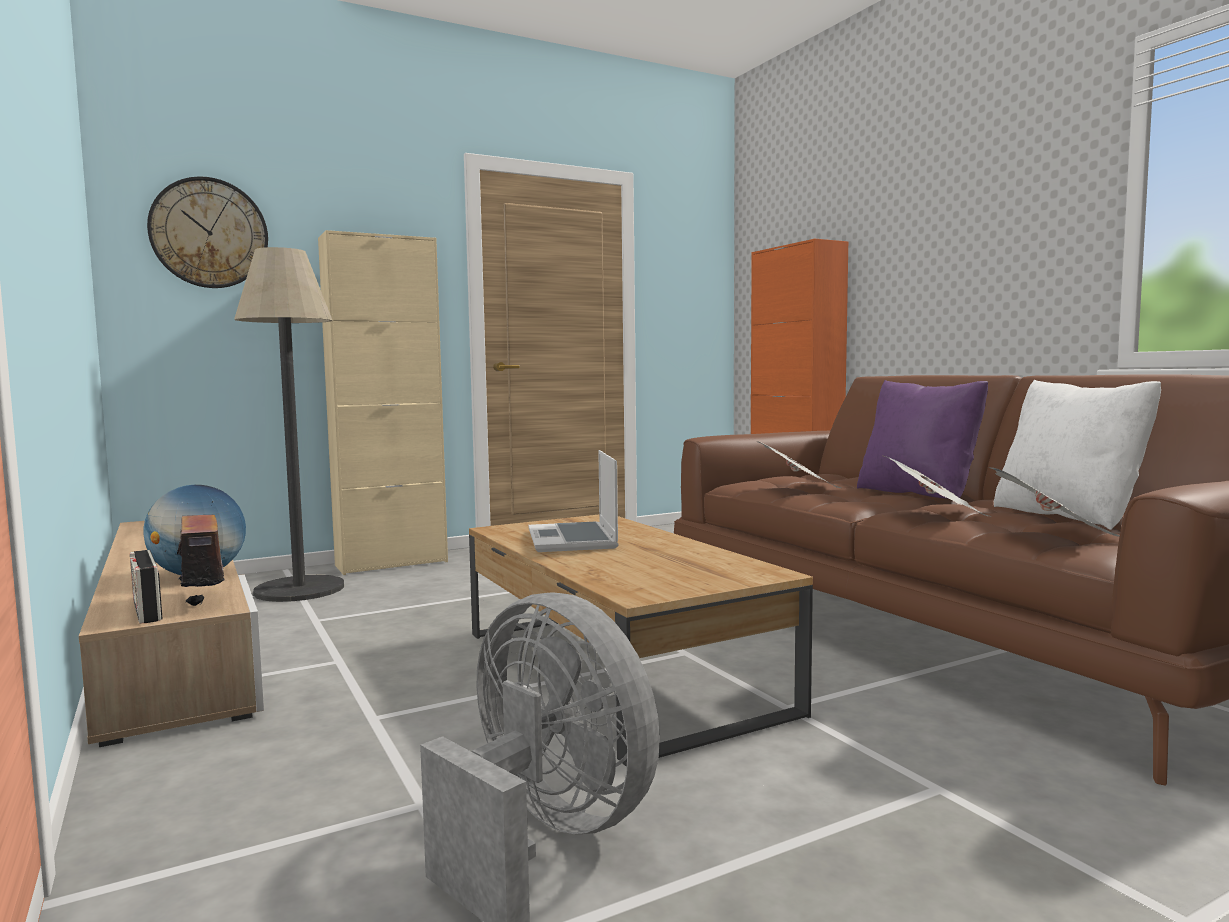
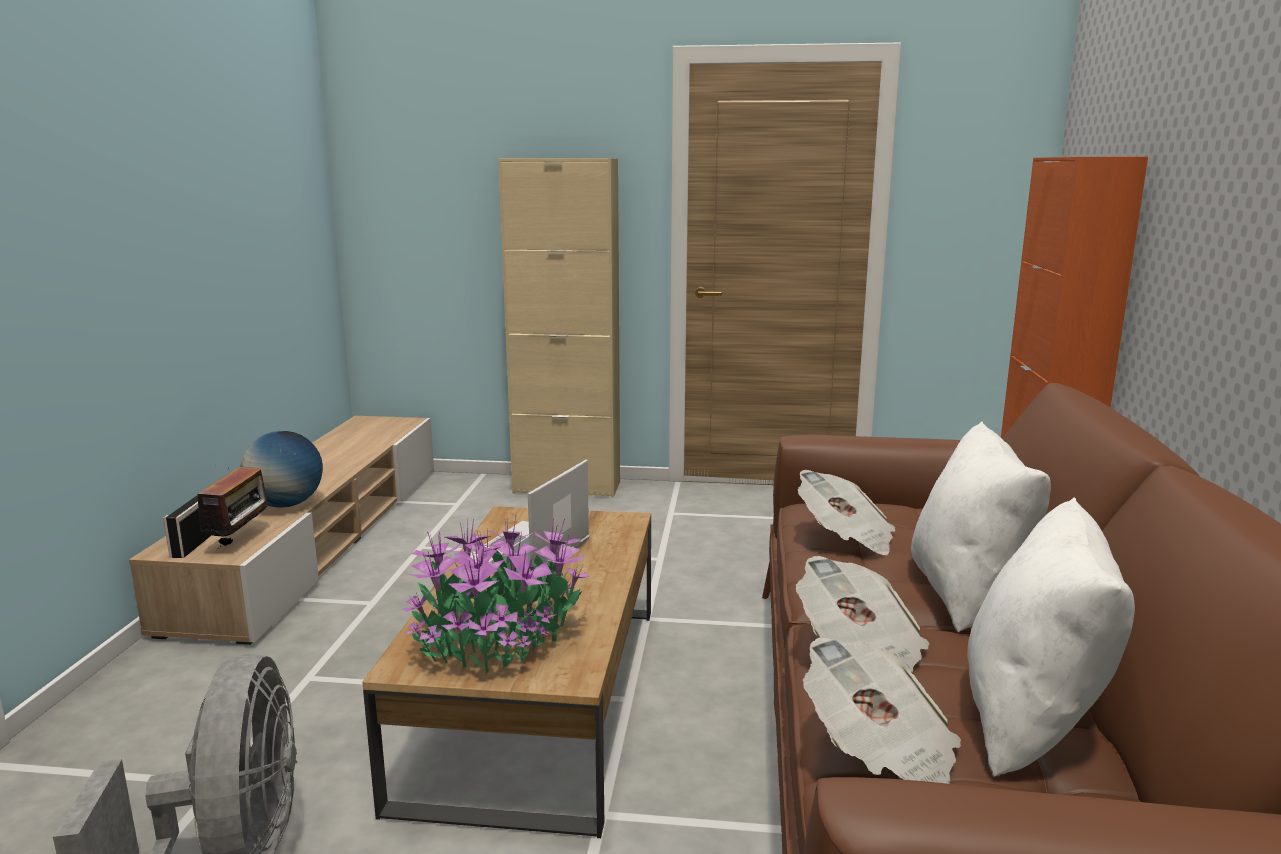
camera: 35 degrees right, 10 degrees up
(209, 233) = (419, 159): wall clock -> none
(299, 589) = (459, 503): floor lamp -> none
(673, 572) = (498, 640): none -> potted plant
(918, 493) = (967, 594): purple pillow -> white pillow

